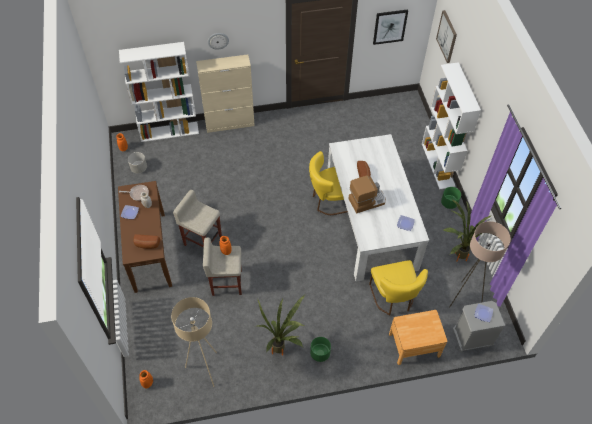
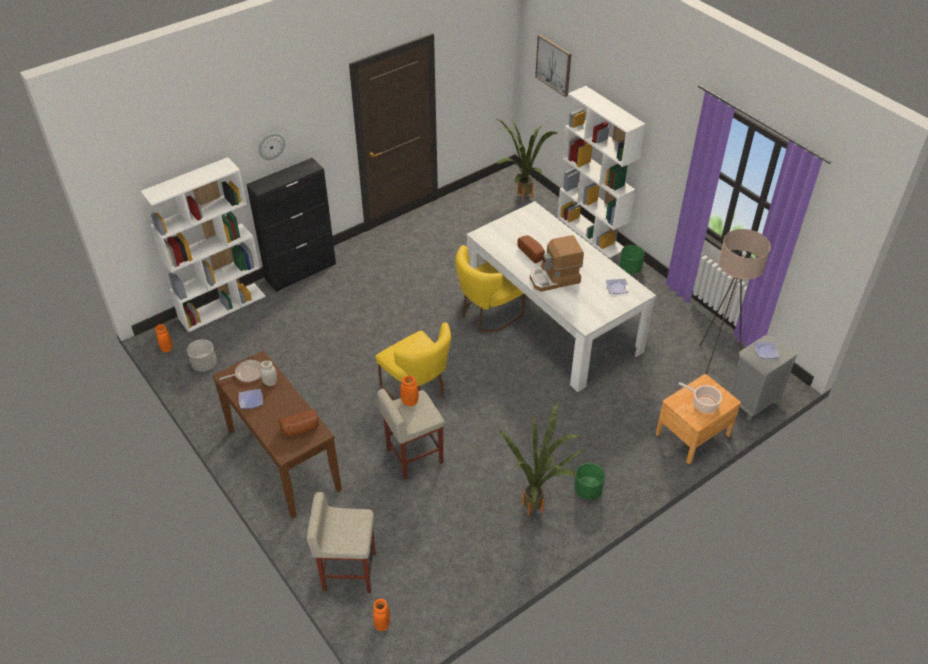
camera: 25 degrees left, 10 degrees down
(202, 240) = (349, 418): beige stool -> beige stool (348, 571)
(205, 369) = (451, 571): beige floor lamp -> none
(230, 123) = (301, 271): beige cabinet -> black cabinet
(366, 201) = (555, 279): coffee machine -> coffee machine turned 150 degrees counterclockwise
(390, 26) = (474, 78): picture -> none
(393, 298) = (635, 393): yellow chair -> yellow chair (418, 390)
(420, 331) = (703, 404): none -> cooking pot
(456, 256) = (675, 320): potted plant -> potted plant (519, 197)

